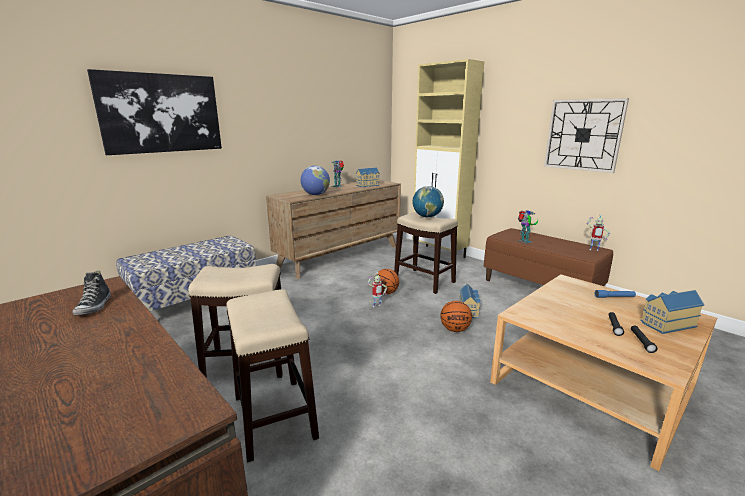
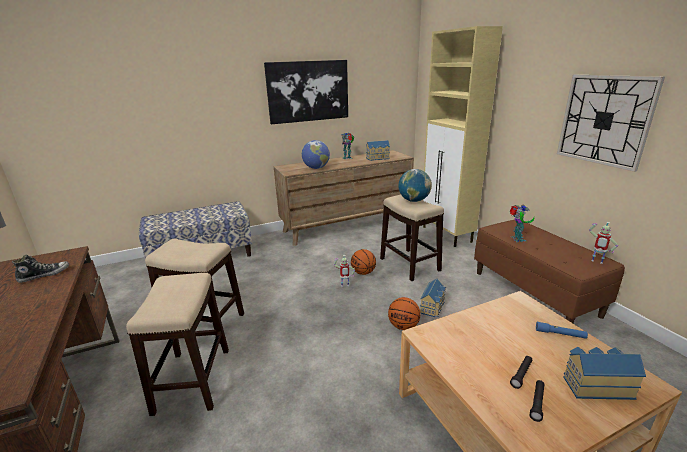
camera: 20 degrees right, 5 degrees up
(94, 306) = (44, 275): shoe -> shoe turned 135 degrees counterclockwise
(161, 113) = (175, 95): picture -> picture (308, 91)

